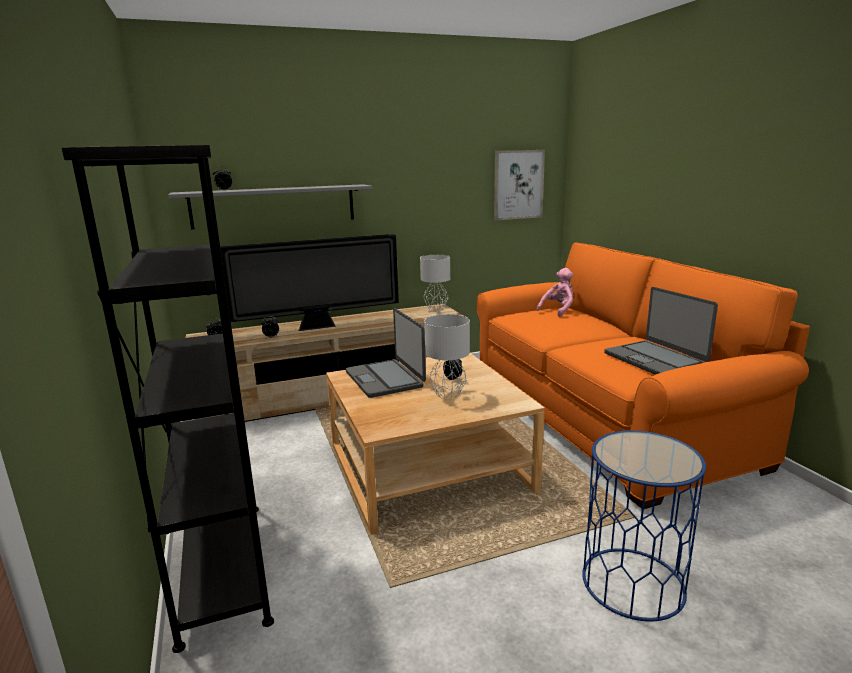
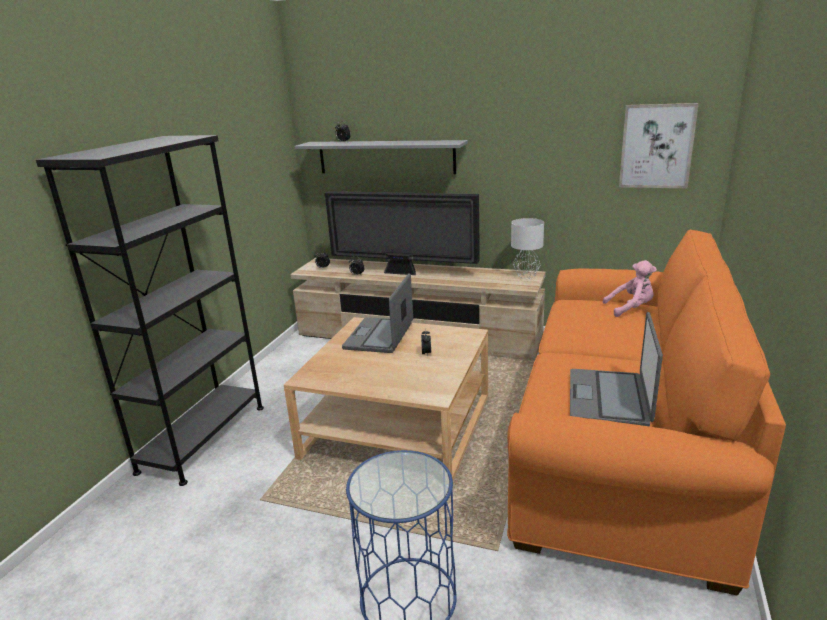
camera: 40 degrees right, 5 degrees up
(447, 394) = (398, 366): grey table lamp -> none

